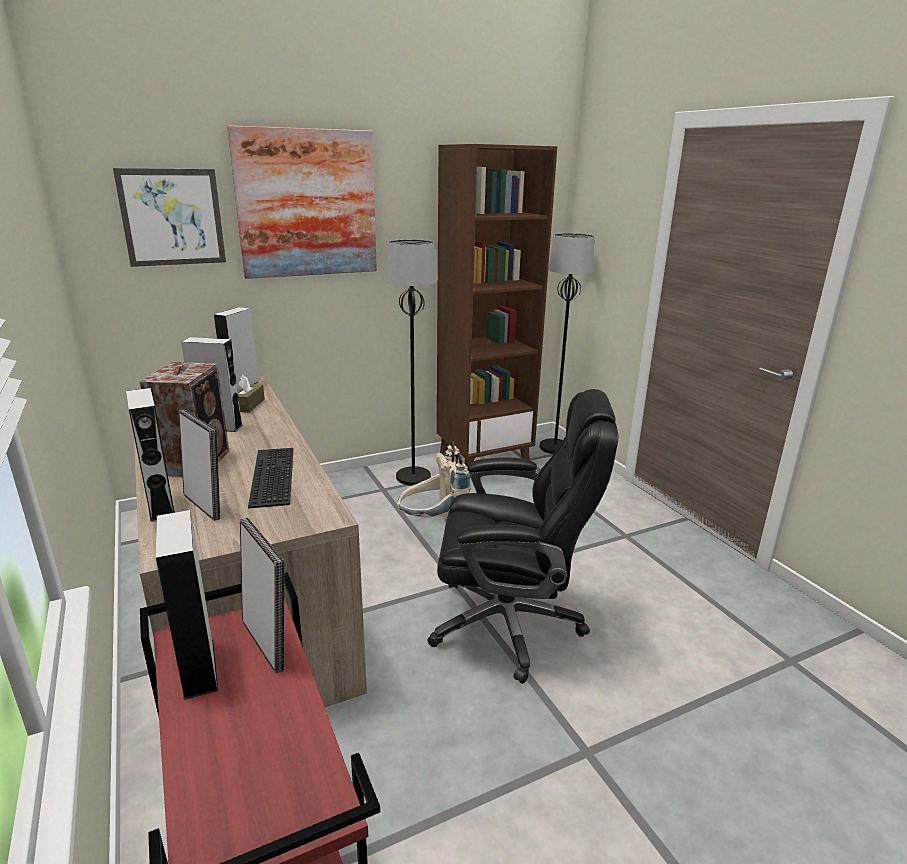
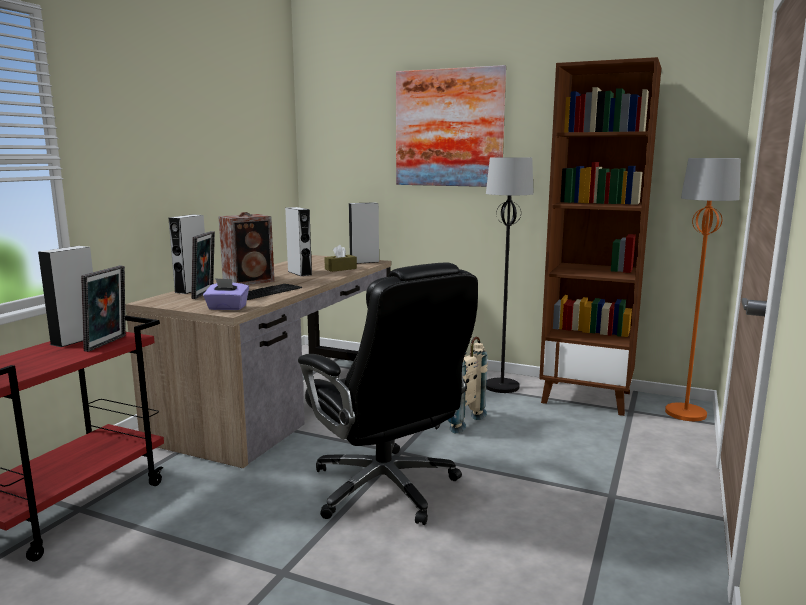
camera: 50 degrees right, 10 degrees down
(172, 217) = (357, 138): picture -> none
(307, 514) = (227, 308): none -> purple tissue box
(555, 447) = (686, 413): black floor lamp -> orange floor lamp

